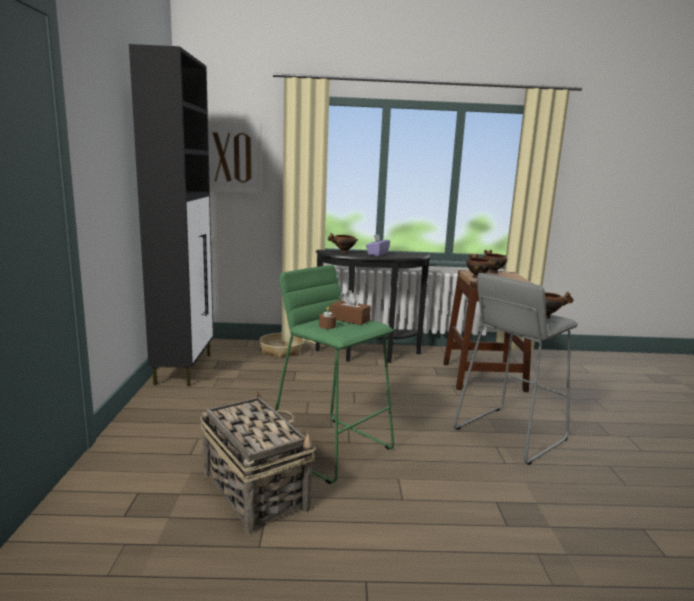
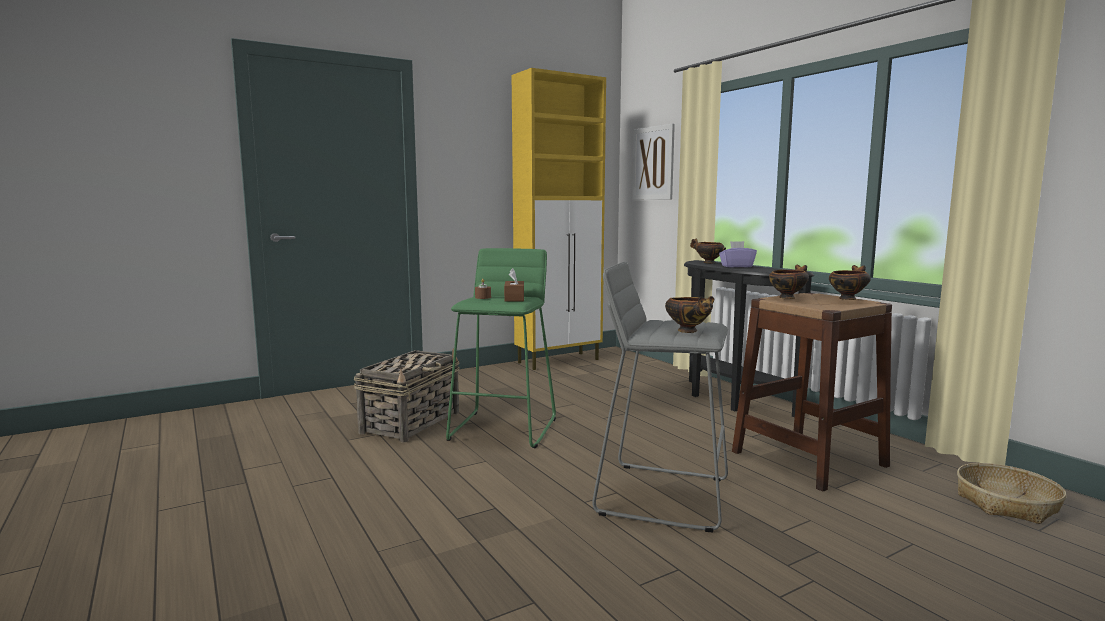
camera: 60 degrees right, 5 degrees down
(184, 368) = (559, 361): black cabinet -> yellow cabinet
(281, 350) = (659, 372): basket -> basket (1006, 503)

